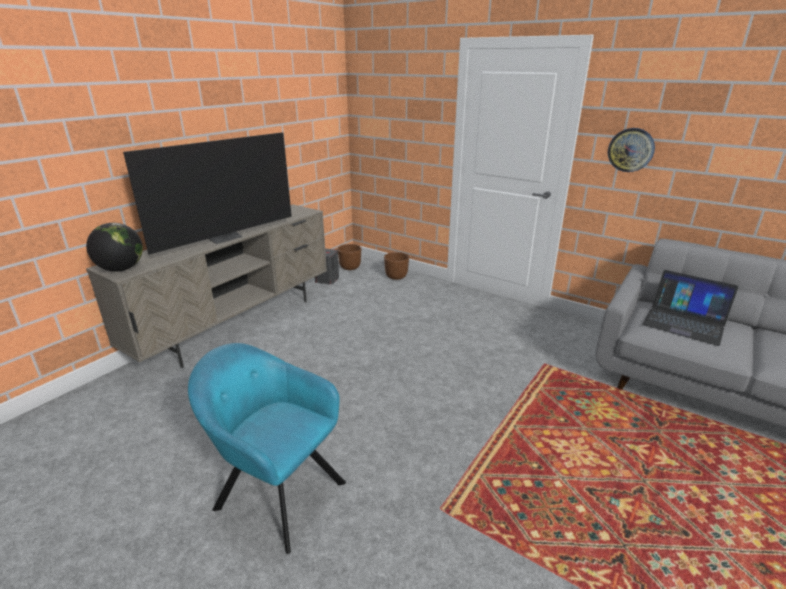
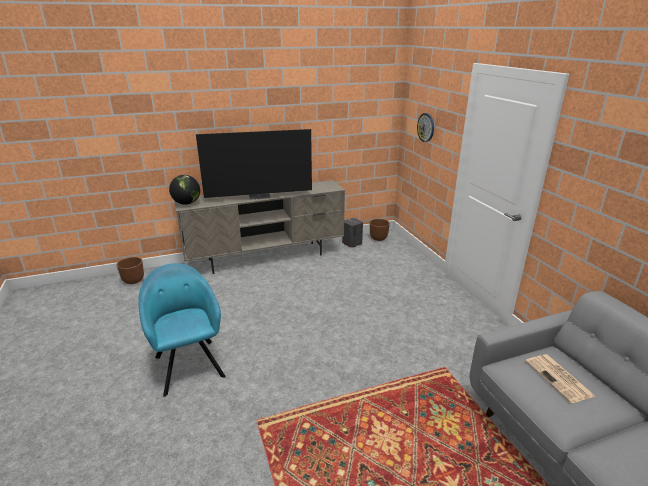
camera: 35 degrees right, 0 degrees up
(396, 277) = (405, 256): brown planter -> brown planter (133, 281)
(631, 150) = (587, 193): wall clock -> wall clock (426, 127)
(684, 322) = (559, 379): laptop -> newspaper

